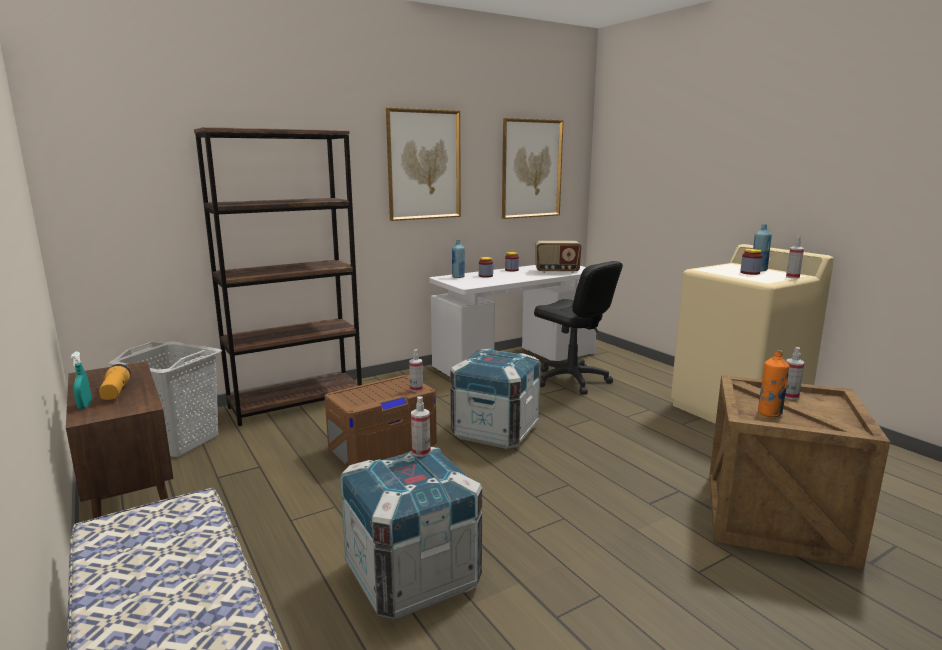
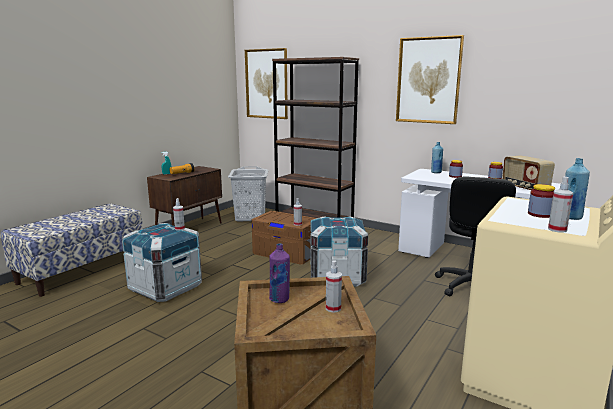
camera: 65 degrees right, 0 degrees up
(531, 169) = (546, 85): picture -> picture (266, 84)
(769, 413) = (279, 299): orange bottle -> purple bottle

